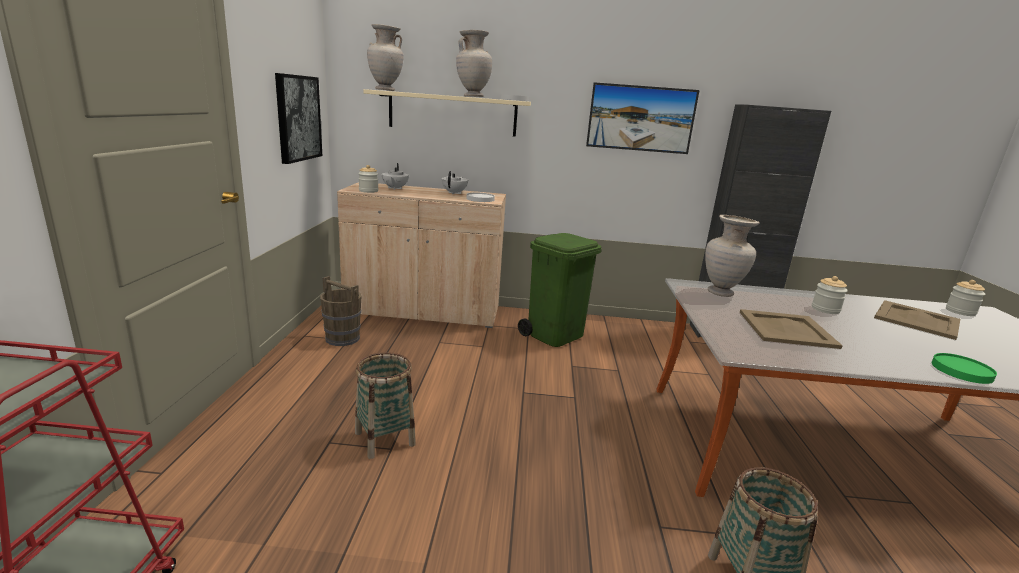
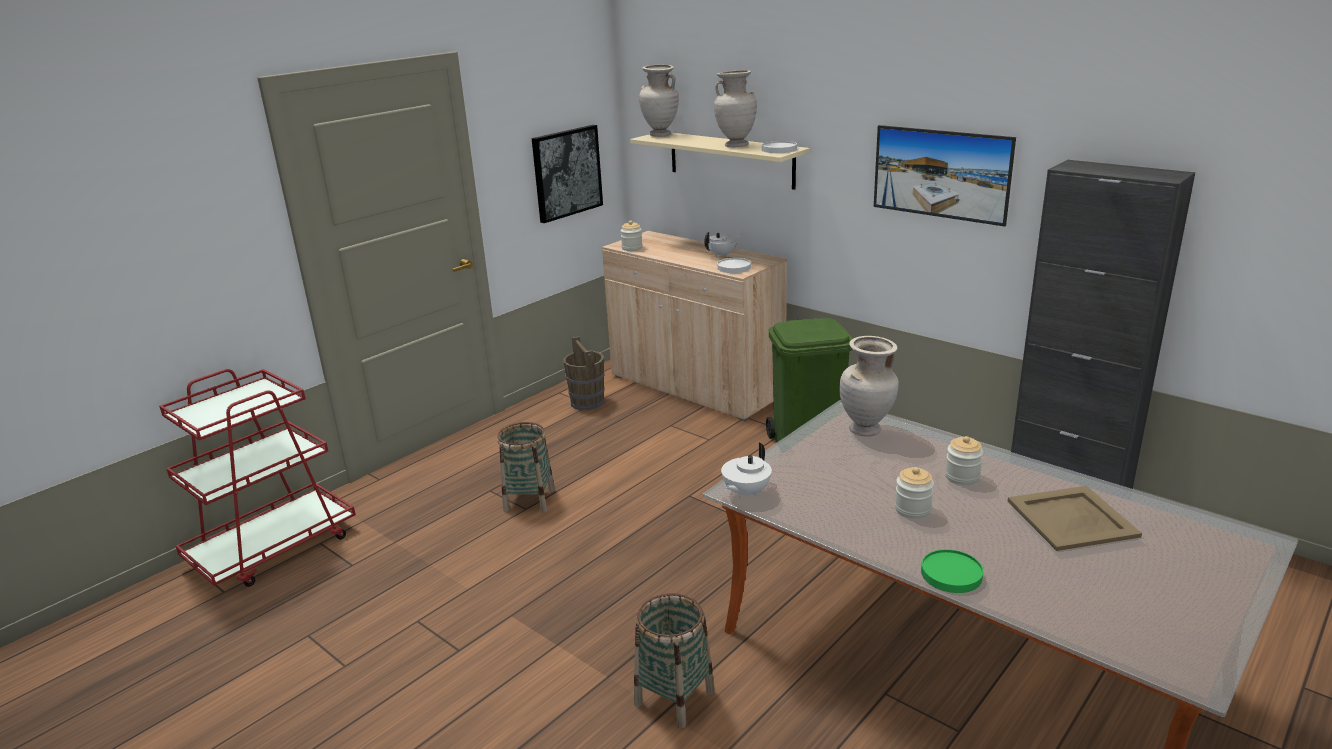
camera: 40 degrees right, 5 degrees up
(395, 188) = (667, 244): white teapot -> white teapot (745, 492)
(787, 329) = (846, 485): beige tray -> none
(960, 311) = (1194, 528): jar -> jar (912, 509)

